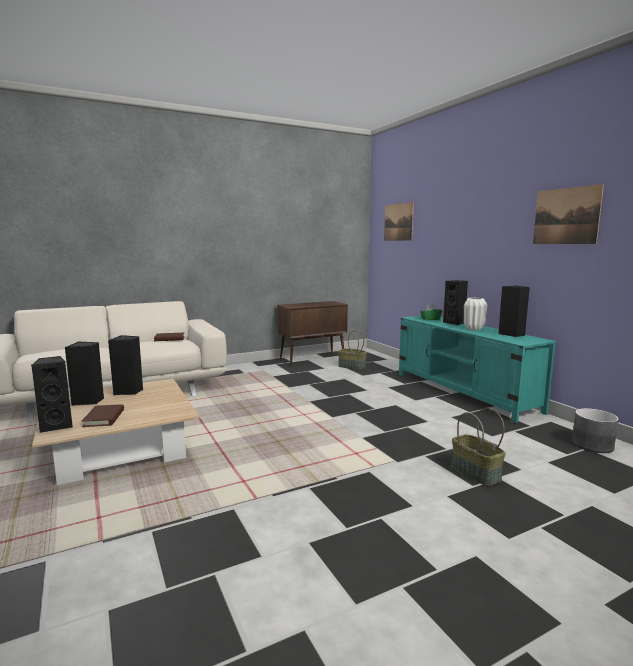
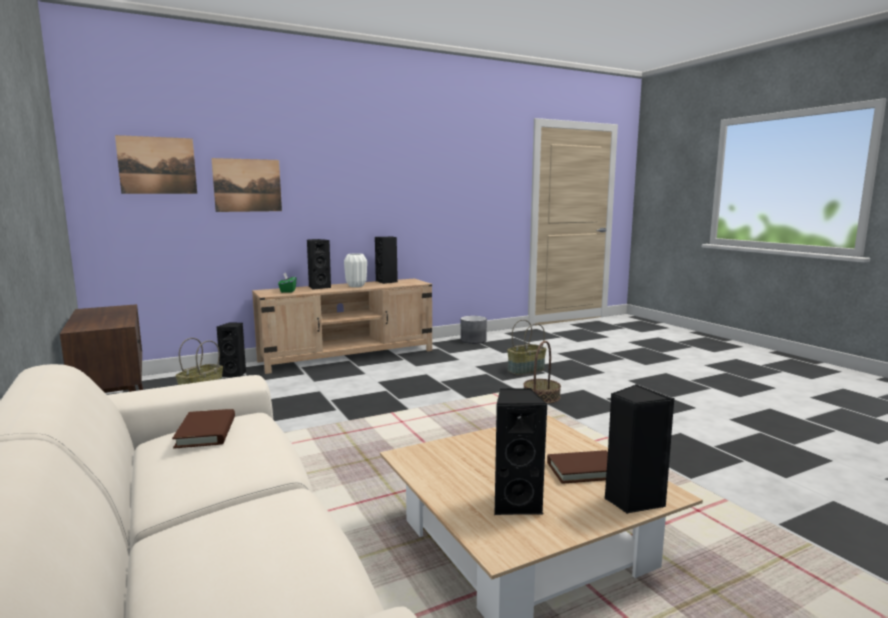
camera: 90 degrees left, 0 degrees up
(129, 391) = (457, 477): black speaker -> black speaker (235, 374)
(375, 474) = (541, 396): none -> basket
(463, 392) = (348, 356): turquoise tv stand -> beige tv stand
(566, 216) = (408, 174): picture -> picture (247, 185)

